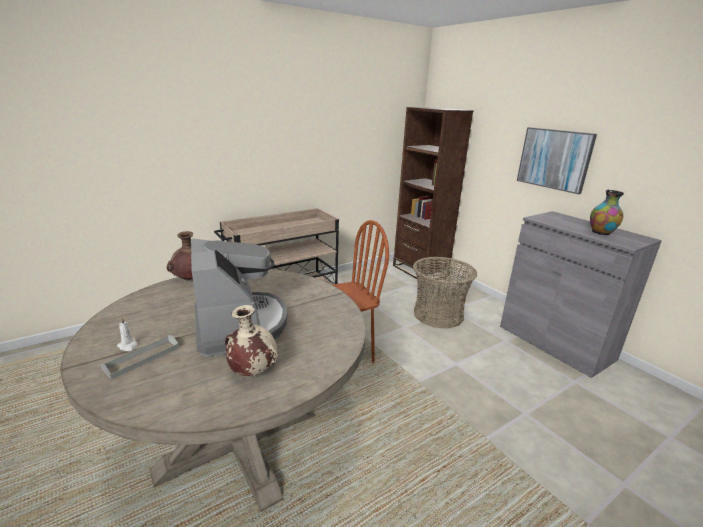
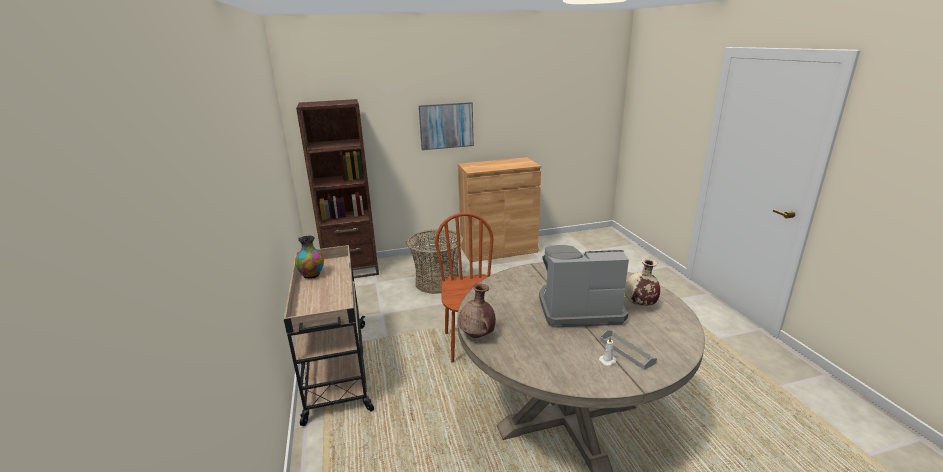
camera: 70 degrees left, 0 degrees up
(555, 342) = (499, 250): grey cabinet -> brown cabinet
(601, 233) = (510, 164): vase -> vase (312, 275)

